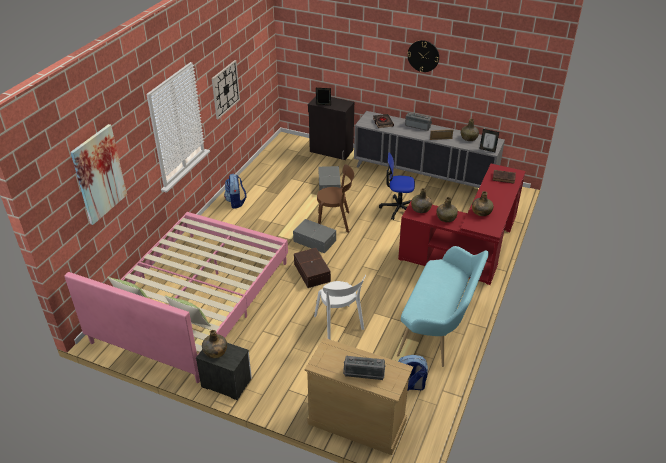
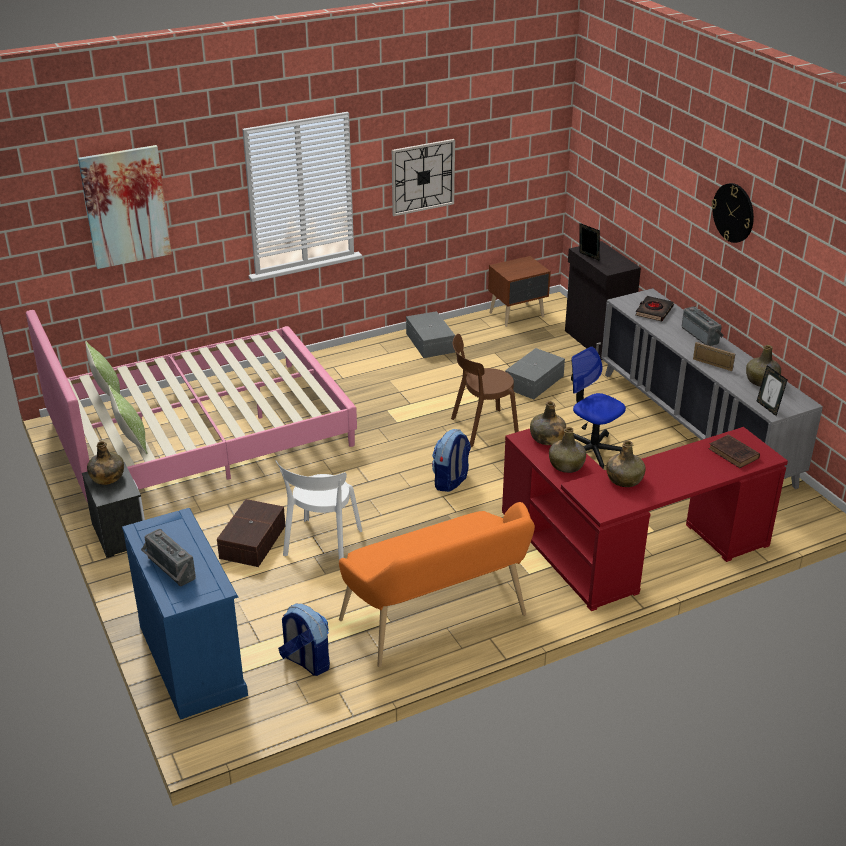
camera: 40 degrees right, 5 degrees down
(236, 202) = (389, 351): backpack -> backpack (451, 481)
(277, 153) = (518, 315): none -> brown nightstand
(311, 273) = (368, 472): brown storage box -> brown storage box (251, 542)
(314, 240) = (424, 437): grey storage box -> grey storage box (430, 342)
(335, 222) = (481, 428): brown chair -> brown chair turned 120 degrees clockwise
(357, 422) = (192, 659): beige dresser -> blue dresser
(439, 328) = (439, 622): turquoise bench -> orange bench

